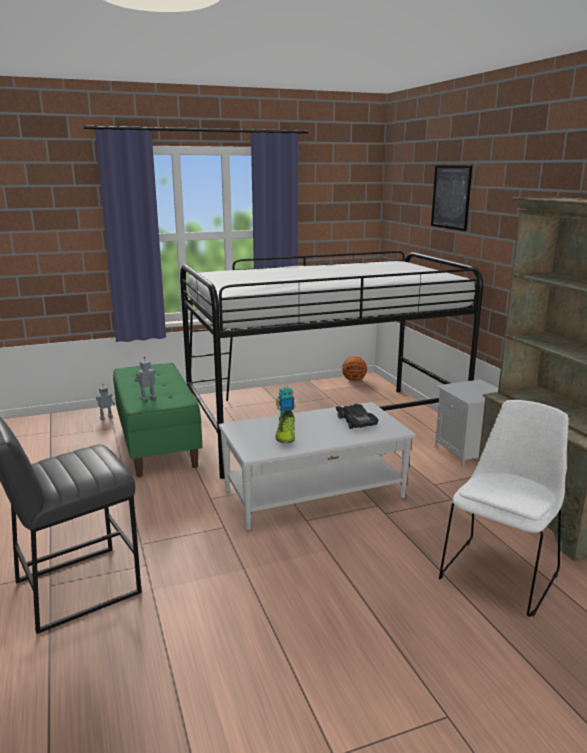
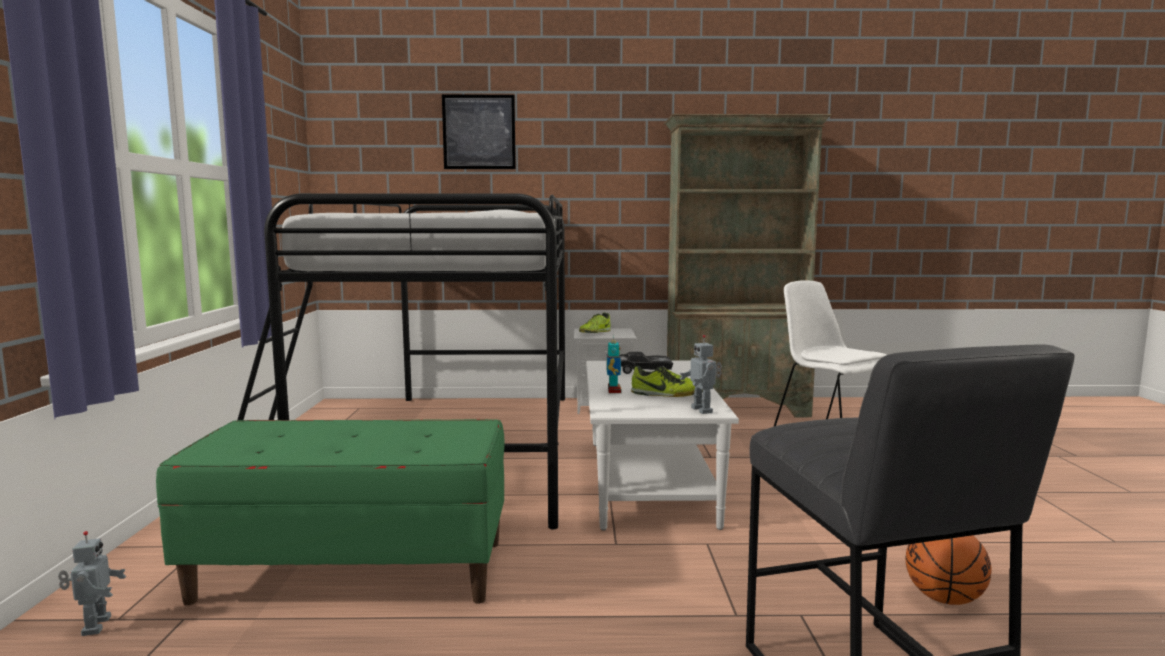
camera: 70 degrees left, 10 degrees down
(148, 399) = (425, 445): toy robot -> toy robot (703, 410)
(354, 380) = (331, 410): basketball -> basketball (943, 598)
(466, 388) = (594, 333): none -> shoe

